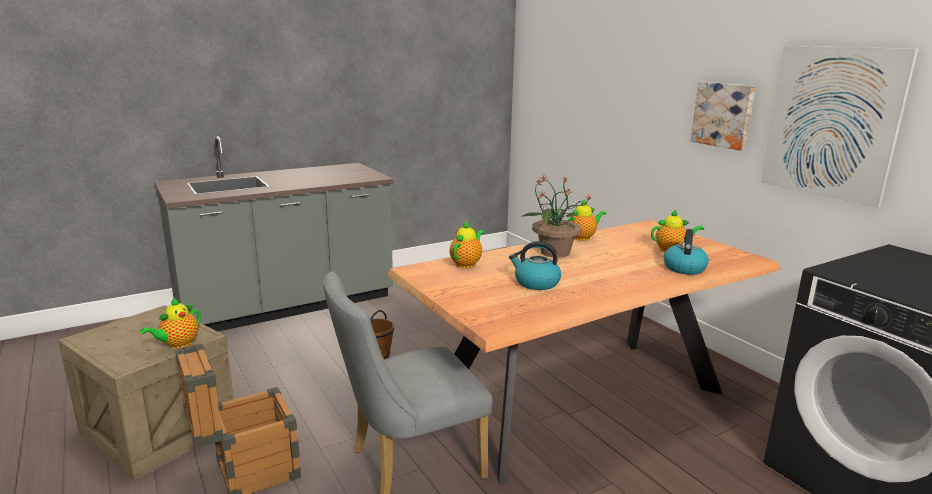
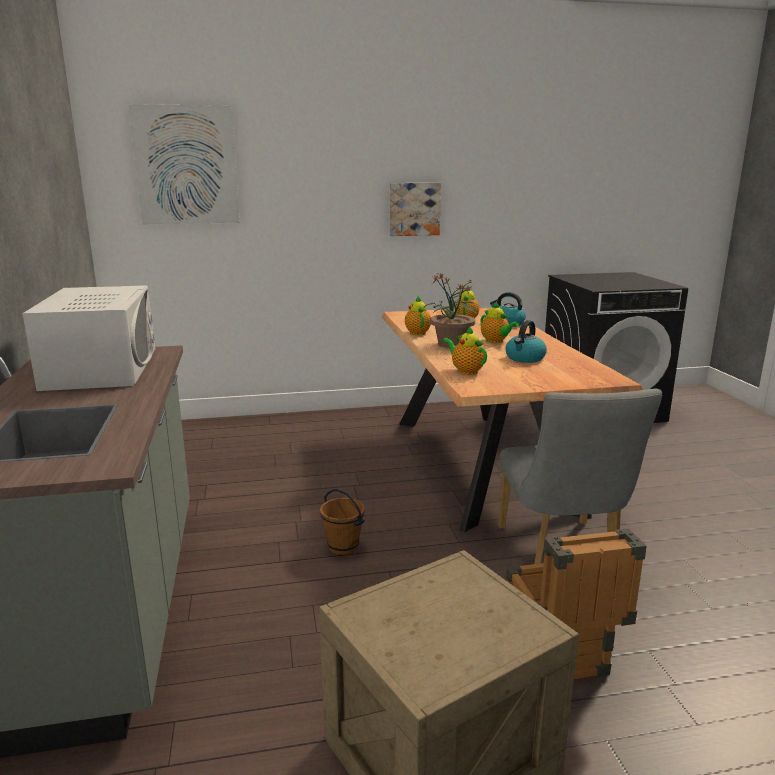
camera: 70 degrees left, 0 degrees up
(178, 344) = (482, 585): teapot -> teapot (496, 341)
(333, 175) = (101, 368): none -> white microwave
(831, 123) = (499, 204): picture -> picture (186, 165)

